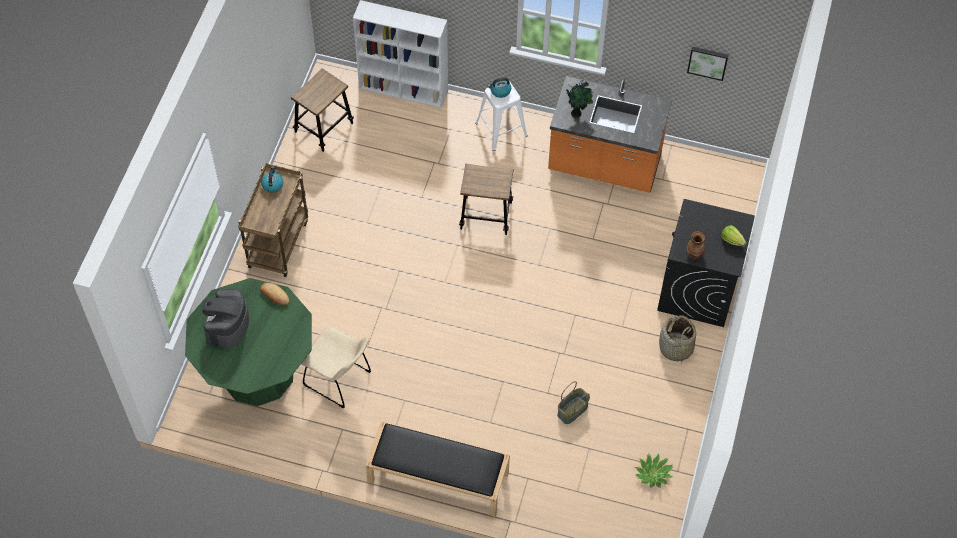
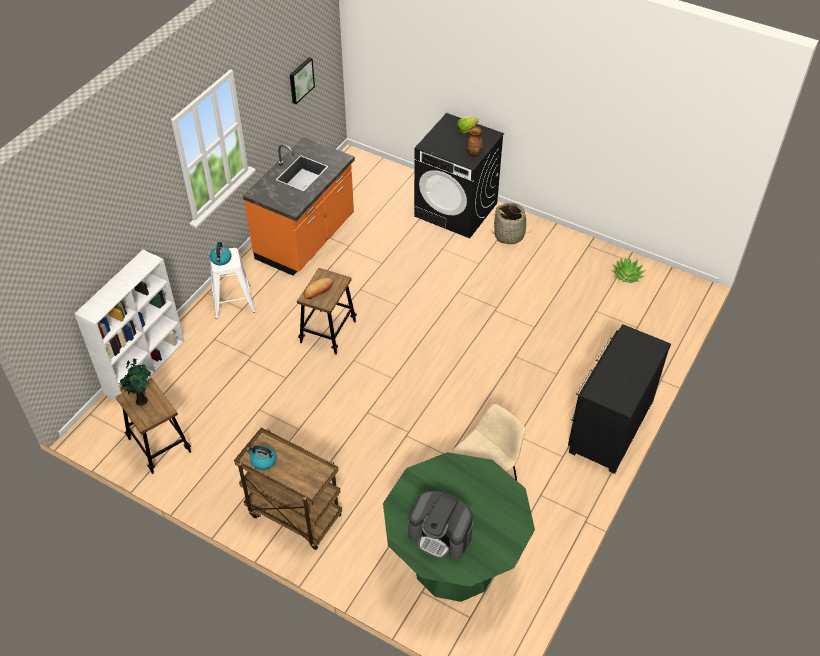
camera: 75 degrees left, 10 degrees down
(274, 295) = (413, 482): bread -> bread (318, 290)
(437, 477) = (608, 426): black bench -> black dresser
(572, 411) = (556, 314): basket -> none
(577, 113) = (289, 196): potted plant -> potted plant (141, 399)

